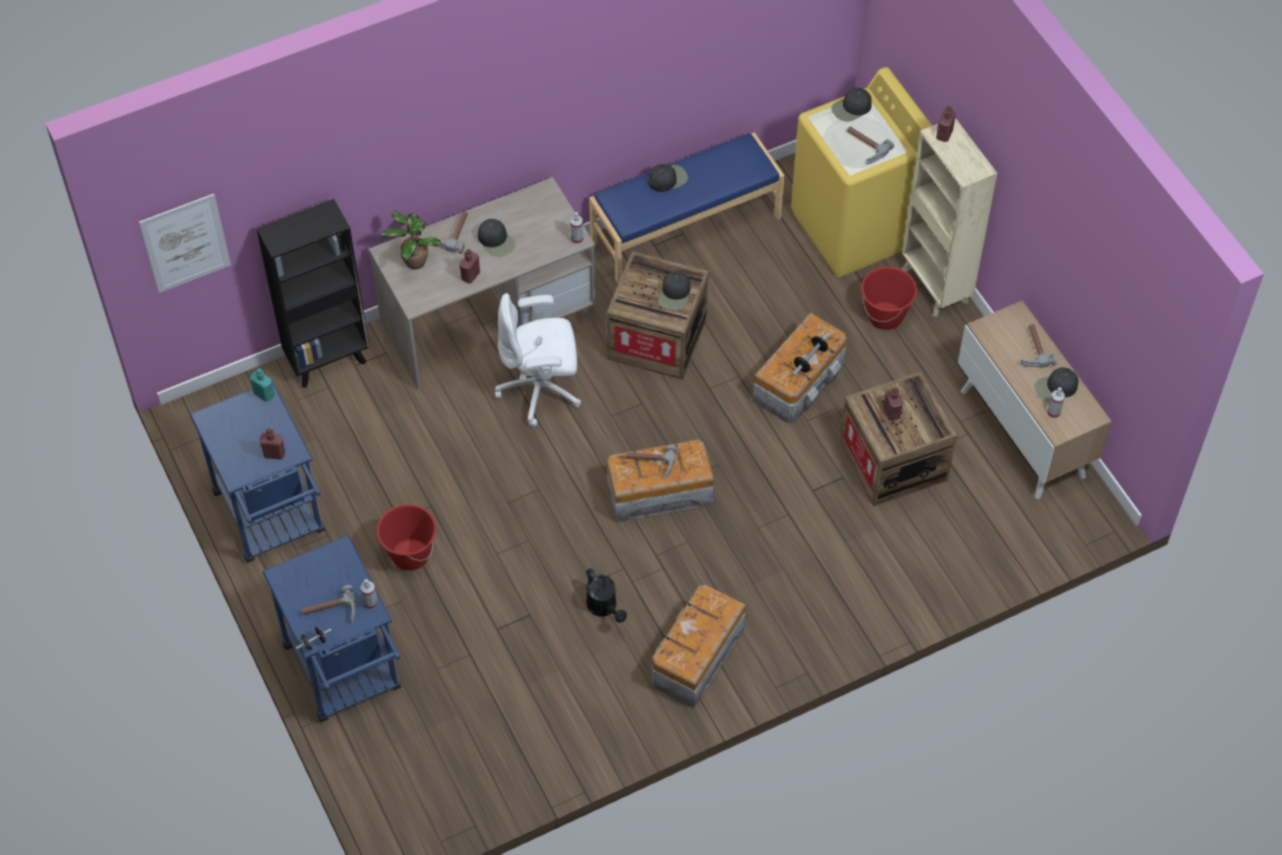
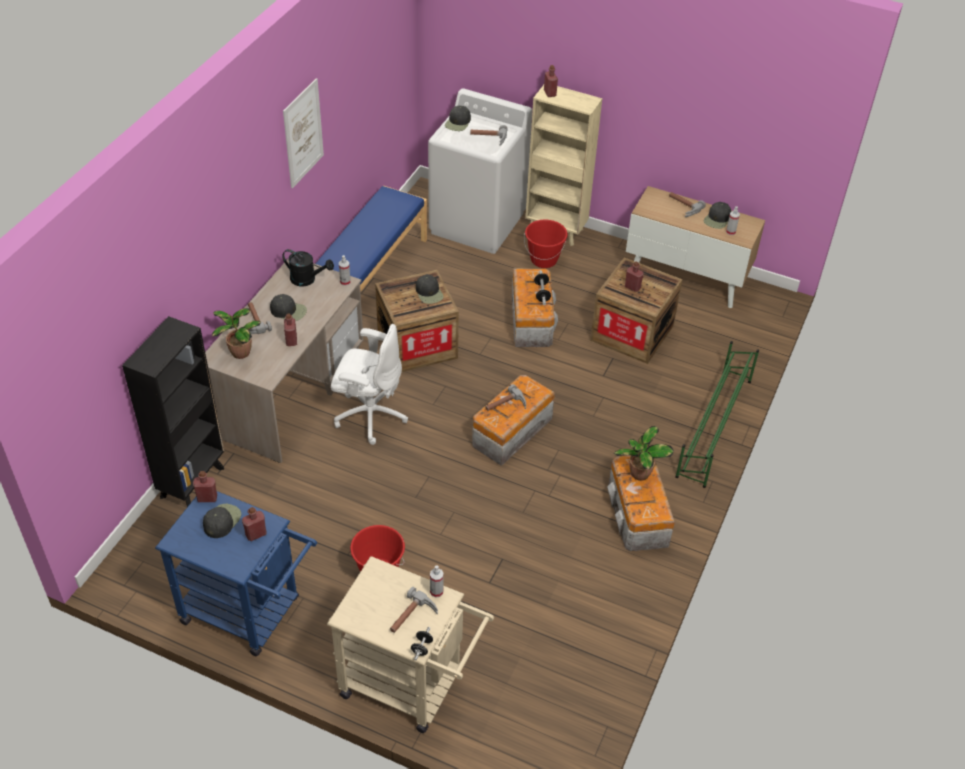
camera: 40 degrees left, 10 degrees down
(185, 243) = (72, 401): picture -> picture (303, 133)
(264, 394) = (207, 498): turquoise bottle -> red bottle
(346, 675) = (411, 686): blue cart -> beige cart
(541, 390) = (369, 415): white office chair -> white office chair turned 120 degrees counterclockwise
(604, 608) = (548, 522): black watering can -> black watering can (307, 279)
(667, 178) = (355, 233): black cap -> black cap (221, 521)
(707, 617) = (639, 474): none -> potted plant
(856, 228) = (478, 223): yellow washing machine -> white washing machine
(868, 620) = (713, 428): none -> green shoe rack

